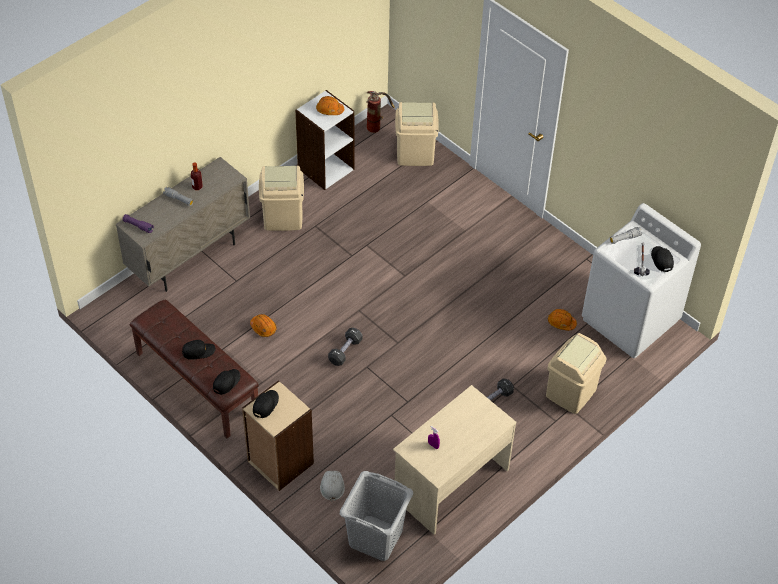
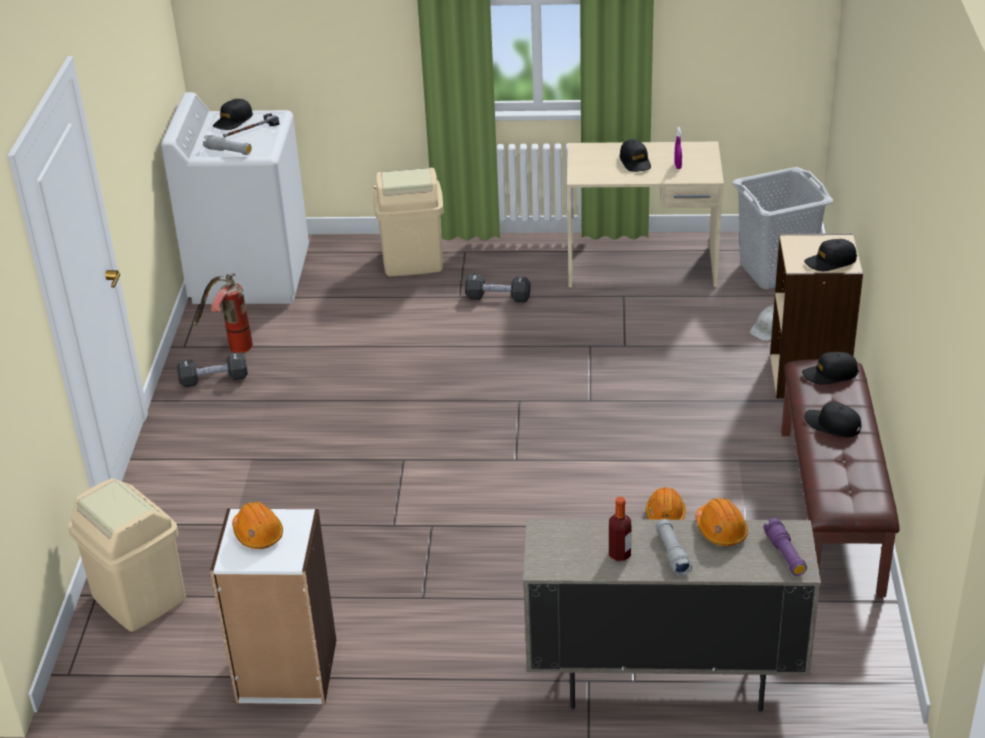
camera: 130 degrees left, 15 degrees down
(283, 217) = (450, 642): beige trash can -> none
(345, 351) = (593, 429): black dumbbell -> black dumbbell (214, 380)
(376, 124) = (109, 686): fire extinguisher -> fire extinguisher (231, 347)
(459, 431) = (635, 162): none -> black cap
(561, 322) = (318, 313): orange hard hat -> orange hard hat (720, 530)

